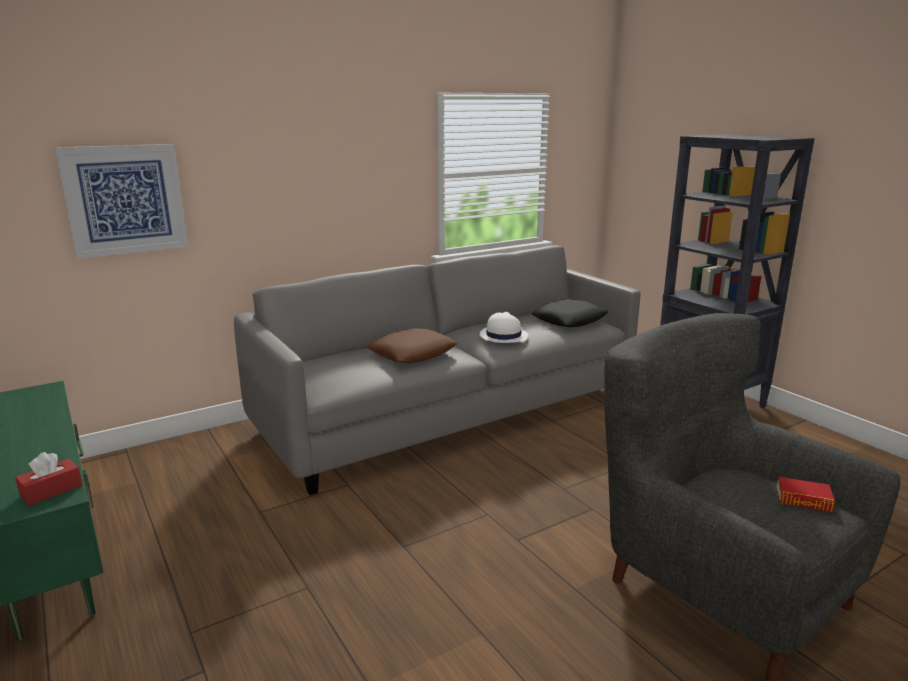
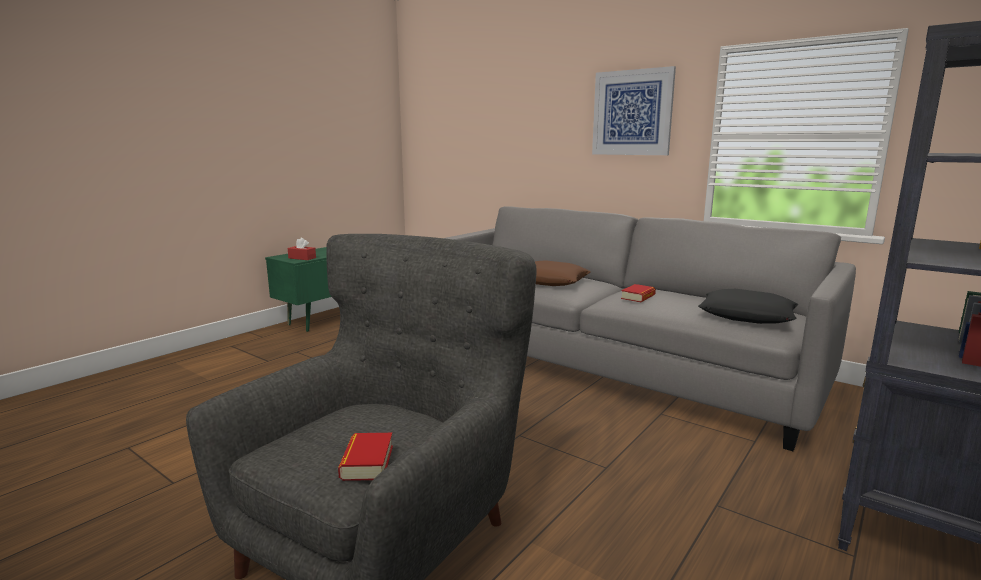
camera: 70 degrees right, 5 degrees down
(125, 200) = (474, 140): picture -> picture (632, 113)
(503, 336) = (638, 297): white hat -> book

